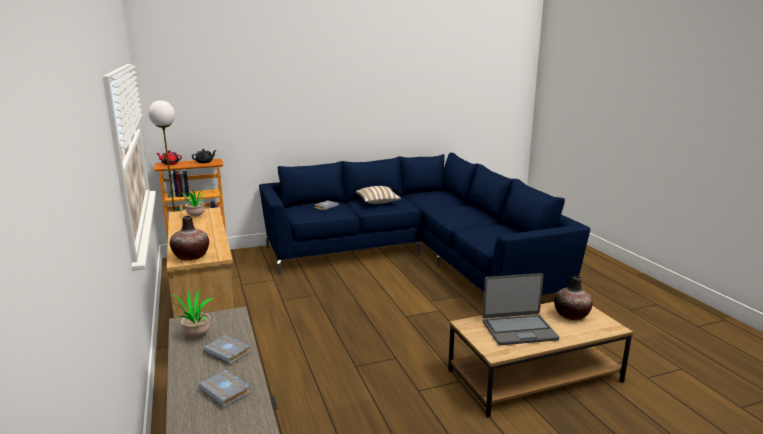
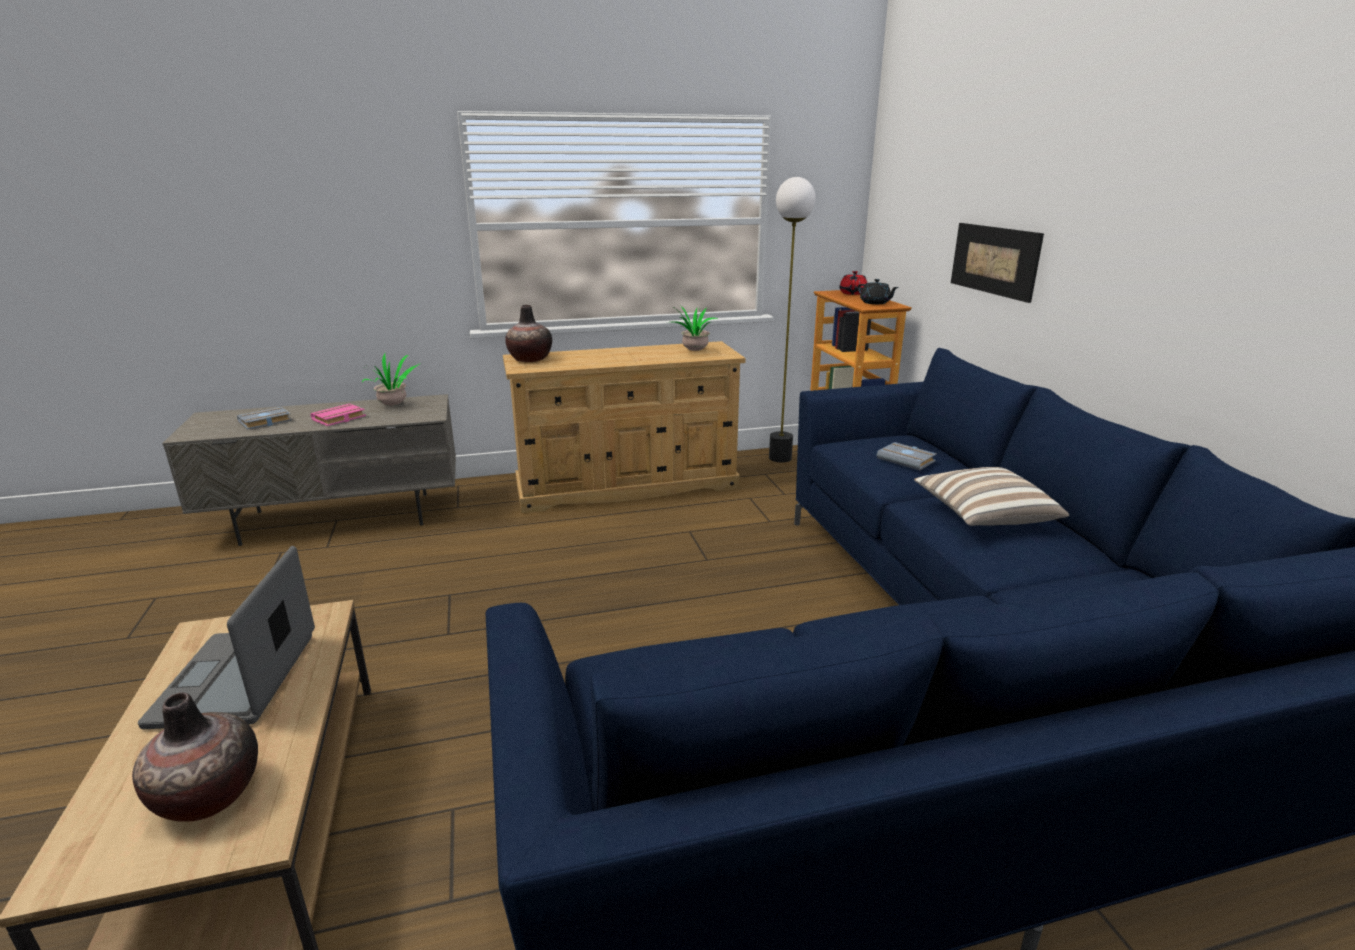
camera: 95 degrees right, 5 degrees up
(229, 352) = (339, 419): grey book -> pink book
(273, 124) = (994, 260): none -> picture

